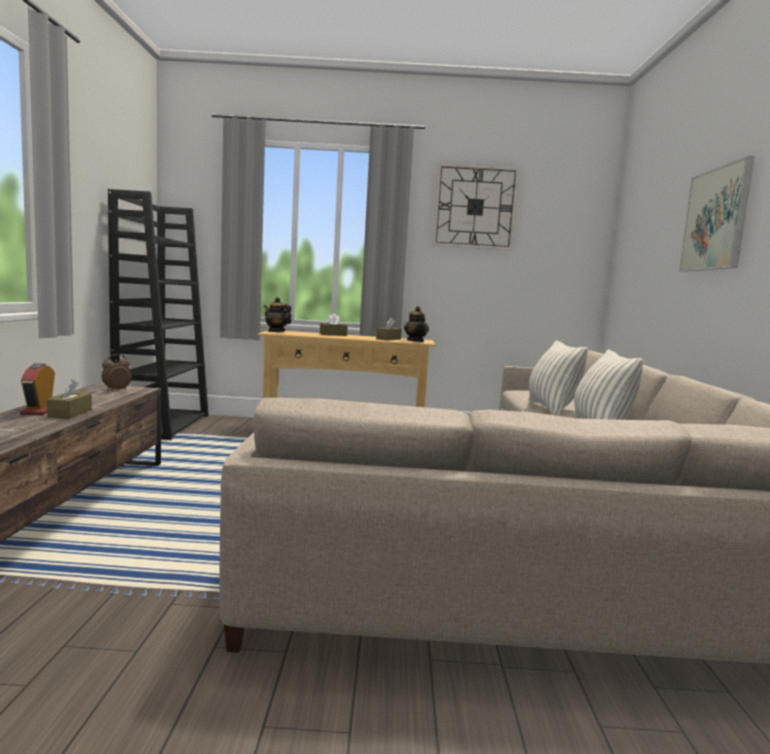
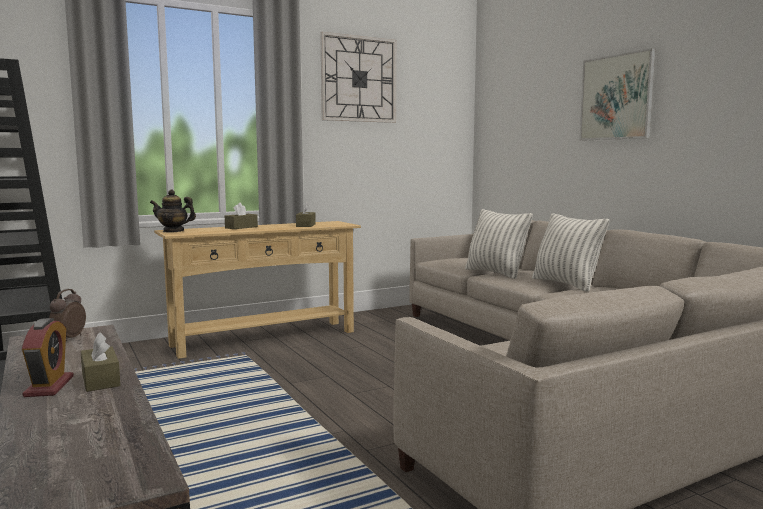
camera: 30 degrees left, 0 degrees up
(39, 411) = (49, 386): alarm clock -> alarm clock turned 150 degrees counterclockwise
(415, 341) = (334, 224): teapot -> none

